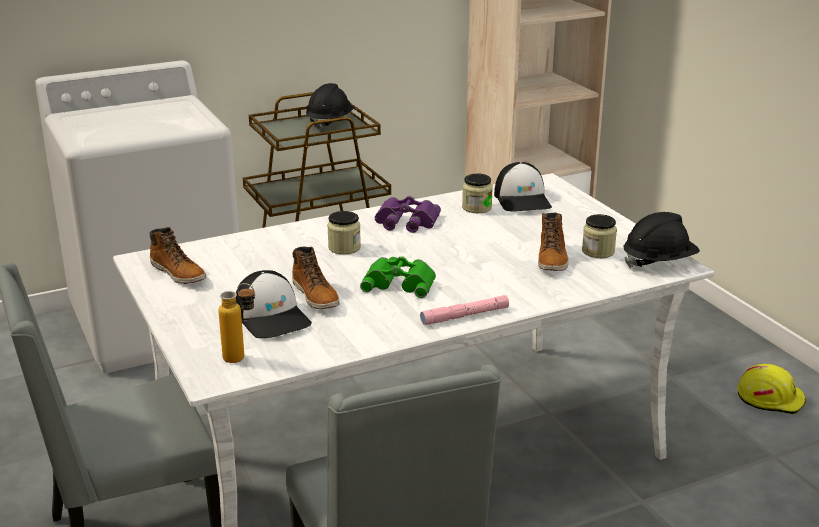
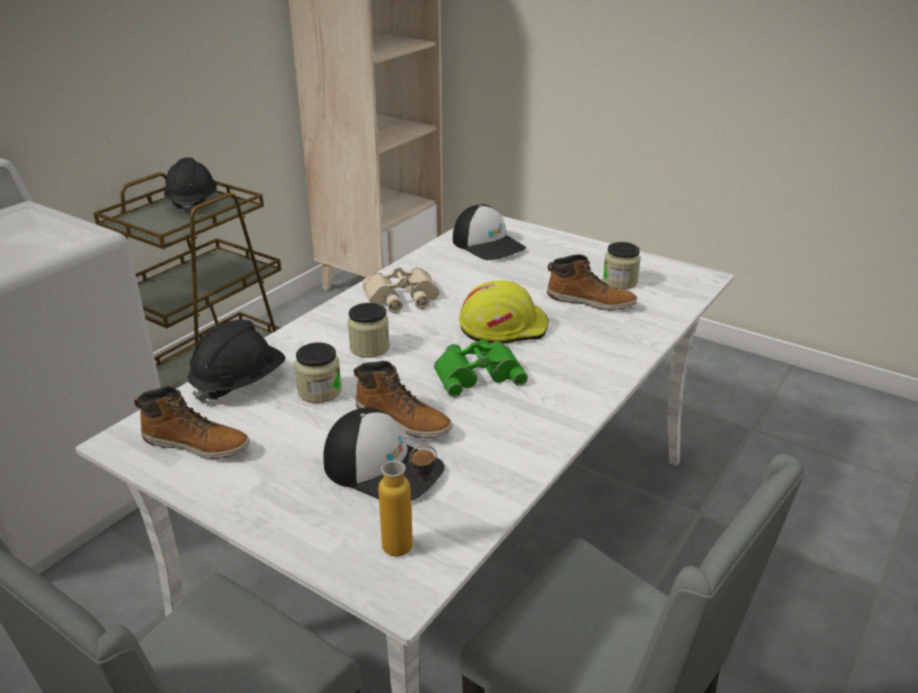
camera: 30 degrees left, 5 degrees up
(406, 222) = (402, 298): purple binoculars -> beige binoculars
(465, 316) = (587, 392): pink flashlight -> none
(477, 208) = (455, 264): jar -> jar (319, 391)
(552, 259) = (590, 301): boot -> boot turned 45 degrees counterclockwise
(659, 262) = (681, 278): black hard hat -> black hard hat (239, 383)
(770, 398) = (702, 376): yellow hard hat -> yellow hard hat (503, 326)

